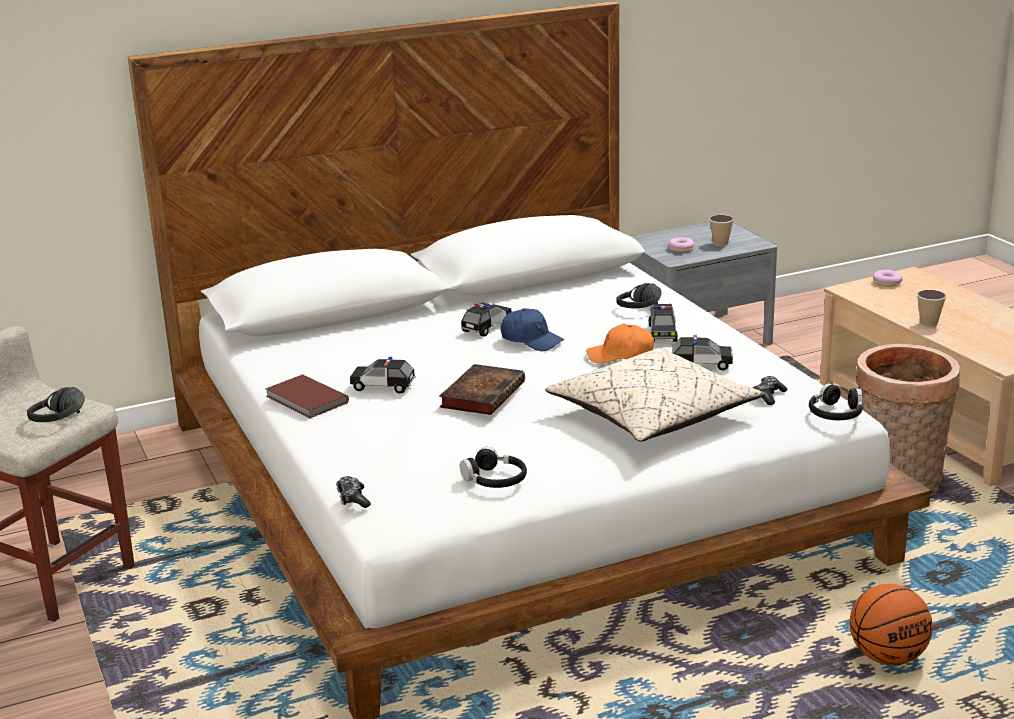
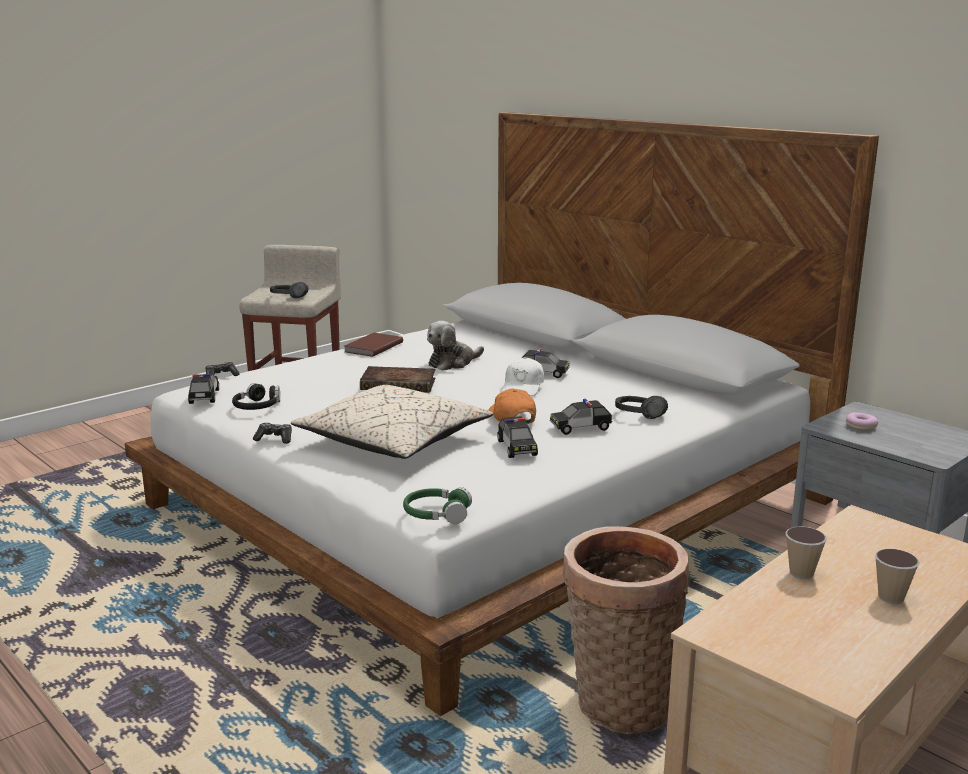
camera: 70 degrees right, 5 degrees down
(383, 386) = (403, 360): toy car -> toy car (204, 396)
(416, 363) = (453, 363): none -> plush toy
(531, 340) = (523, 387): blue cap -> white cap
(720, 244) = (905, 441): cup -> cup (891, 597)
(768, 396) = (461, 481): game controller -> game controller (275, 439)
(836, 413) = (436, 514): black headphones -> green headphones
(887, 283) = (915, 540): donut -> none
(887, 657) = (250, 717): basketball -> none

